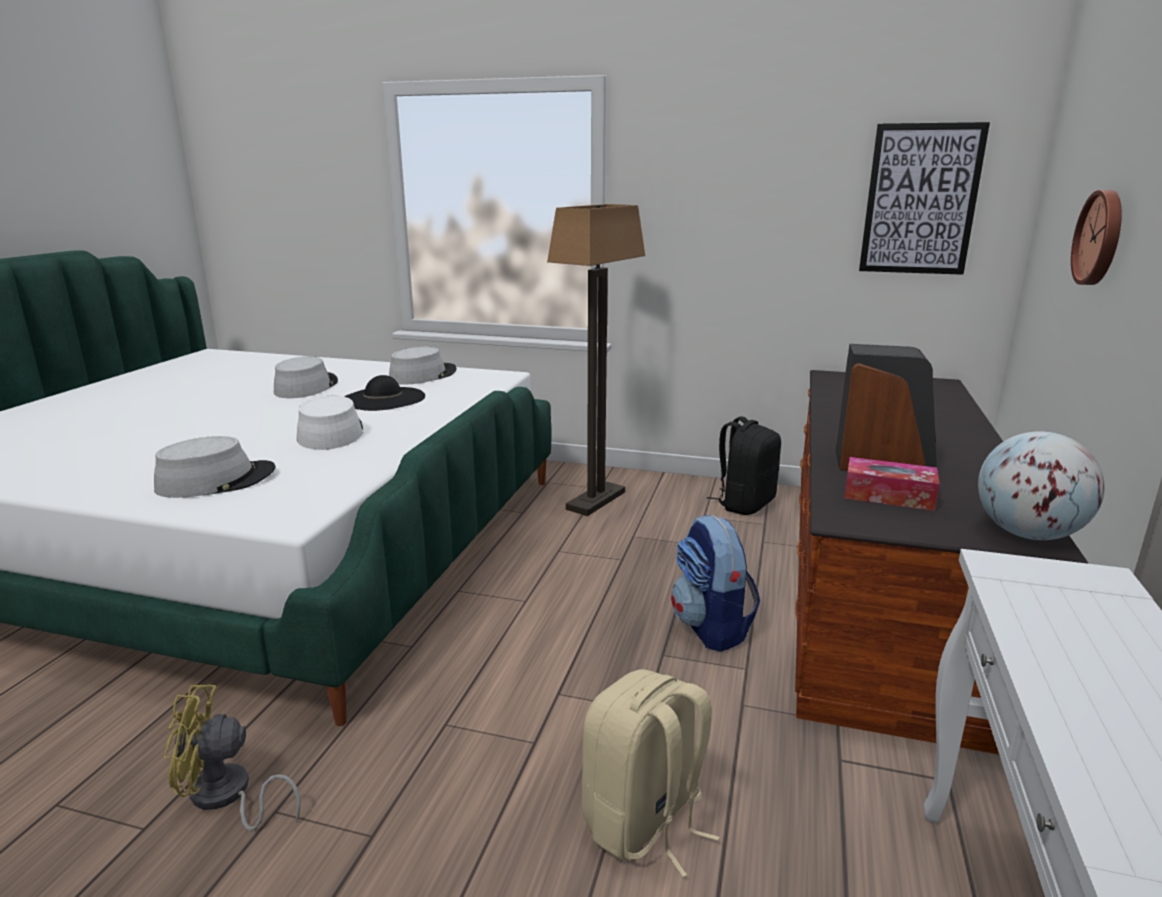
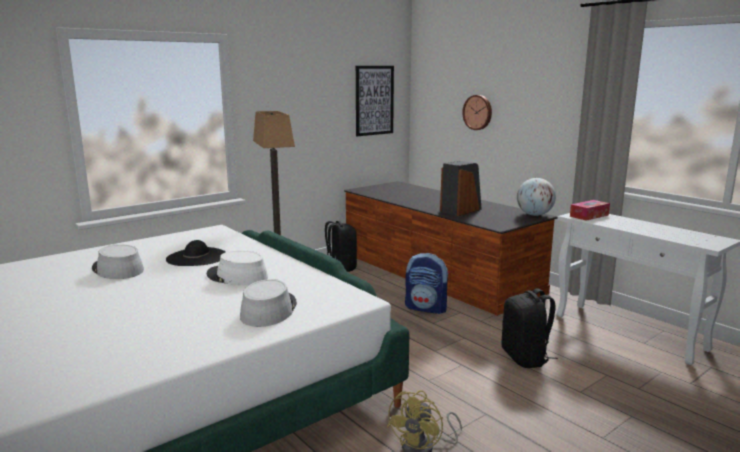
camera: 55 degrees left, 5 degrees down
(422, 375) = (169, 242): grey hat -> none
(645, 823) = (525, 358): beige backpack -> black backpack
(888, 496) = (488, 217): tissue box -> tissue box (589, 215)

